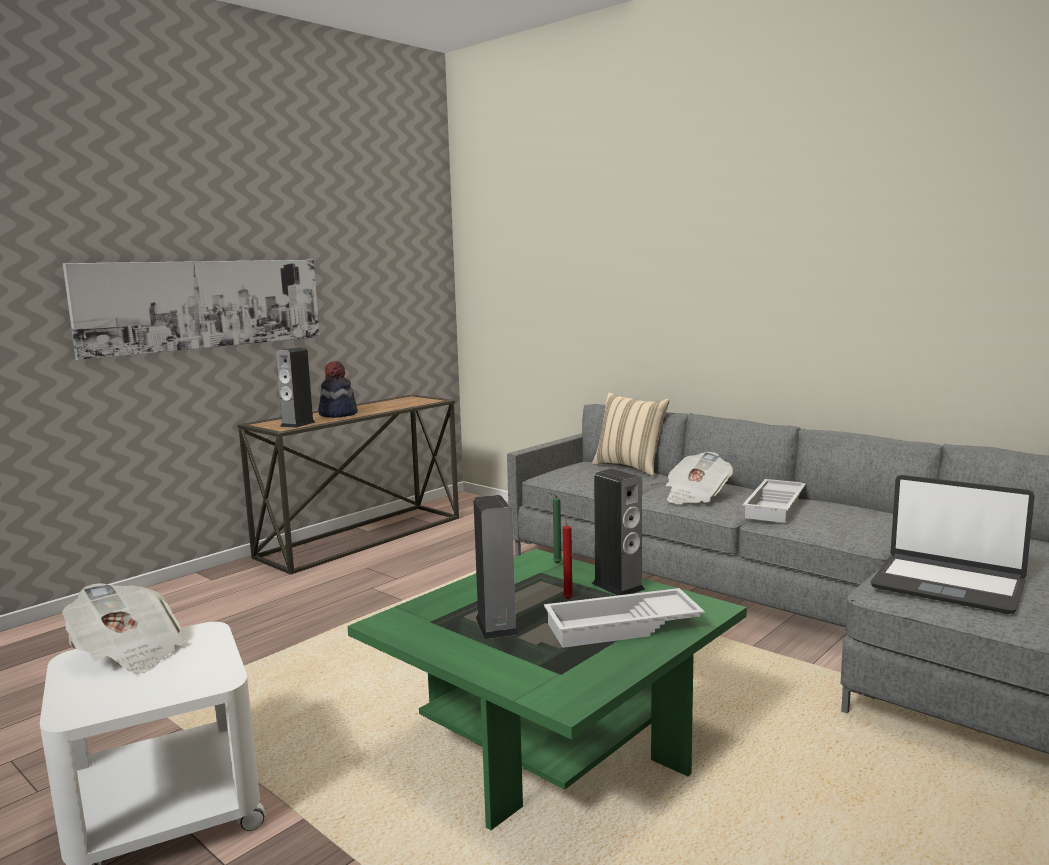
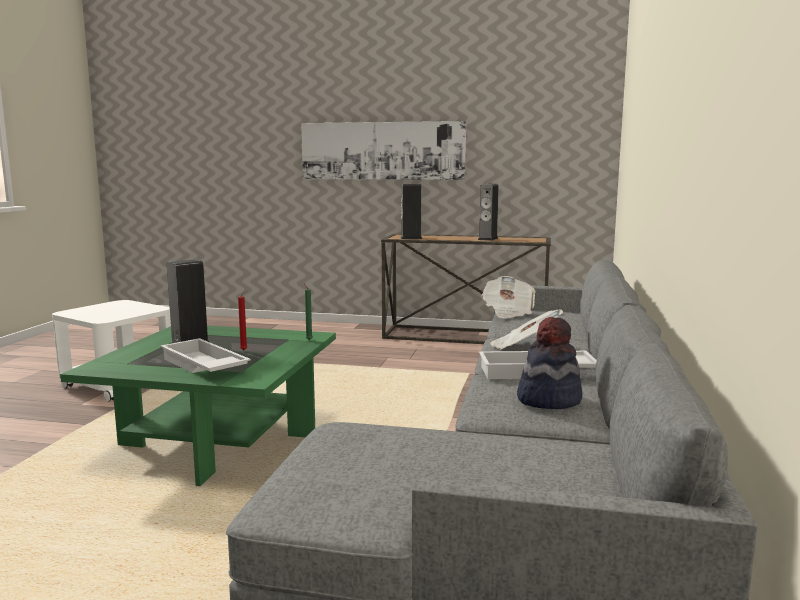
camera: 60 degrees right, 0 degrees up
(128, 653) = (127, 305): newspaper -> newspaper (508, 312)
(337, 414) = (452, 238): hat -> hat (548, 399)
(618, 586) = (277, 356): speaker -> speaker (488, 239)
(630, 467) = (581, 322): beige pillow -> none
(947, 585) = (373, 446): laptop -> none

